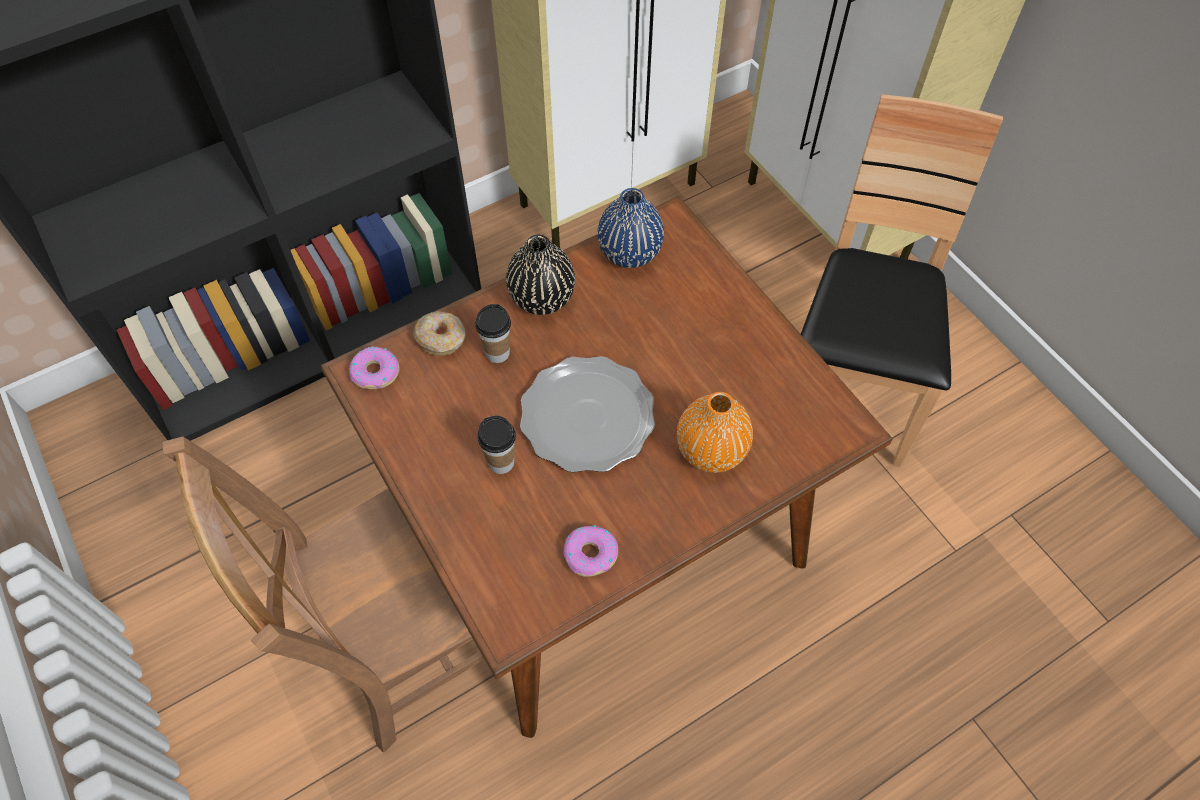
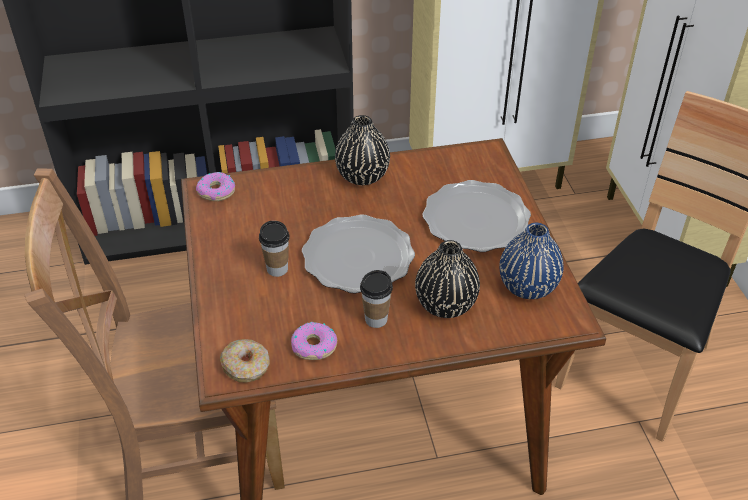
camera: 20 degrees right, 15 degrees down
(441, 339) = (275, 183): donut -> donut (246, 366)
(497, 353) = (311, 201): cup -> cup (376, 319)
(630, 253) = (445, 164): blue vase -> blue vase (527, 286)
(697, 324) = (475, 220): none -> plate
(711, 450) = (446, 304): orange vase -> black vase

